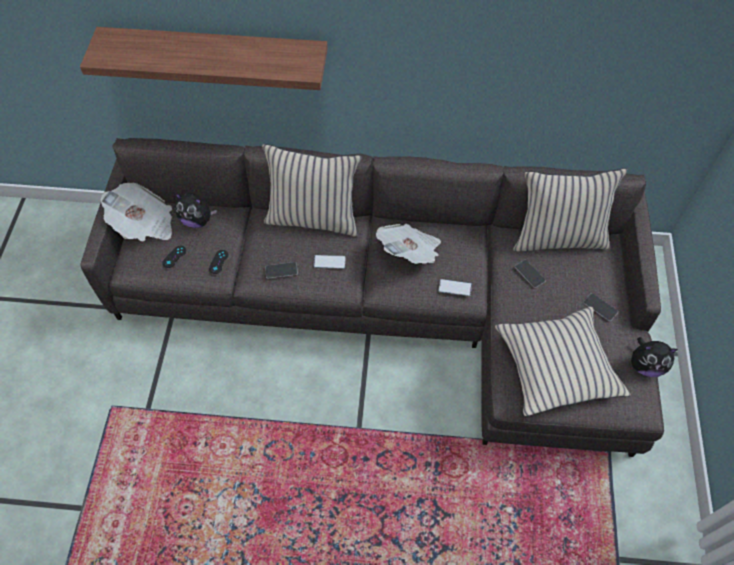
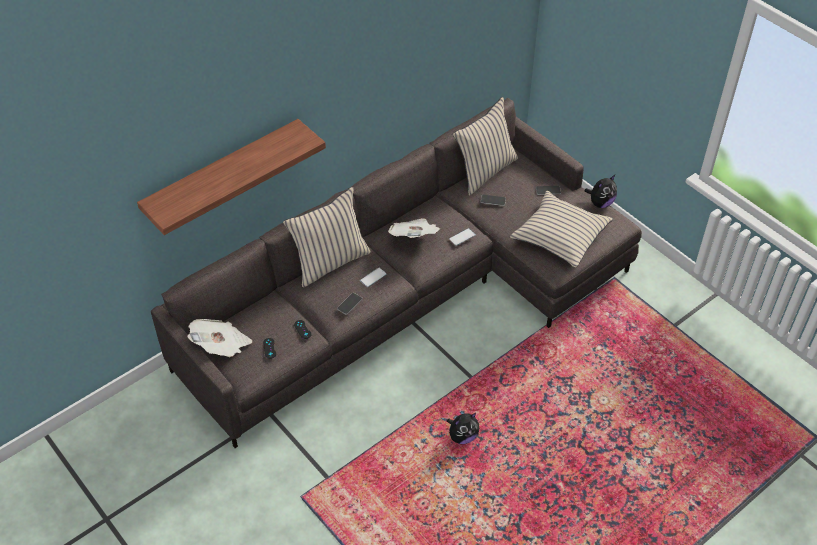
camera: 45 degrees left, 10 degrees down
(197, 220) = (255, 318): plush toy -> plush toy (462, 436)

